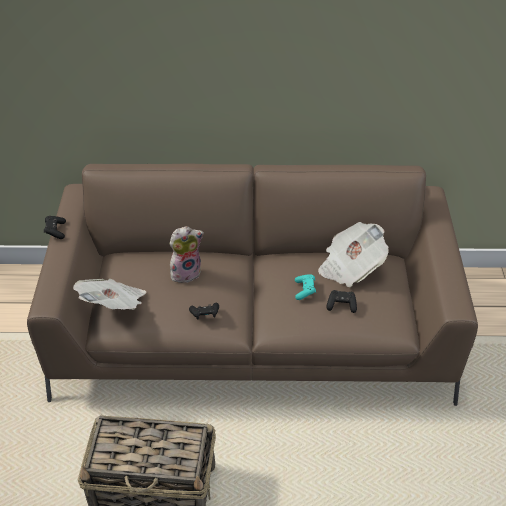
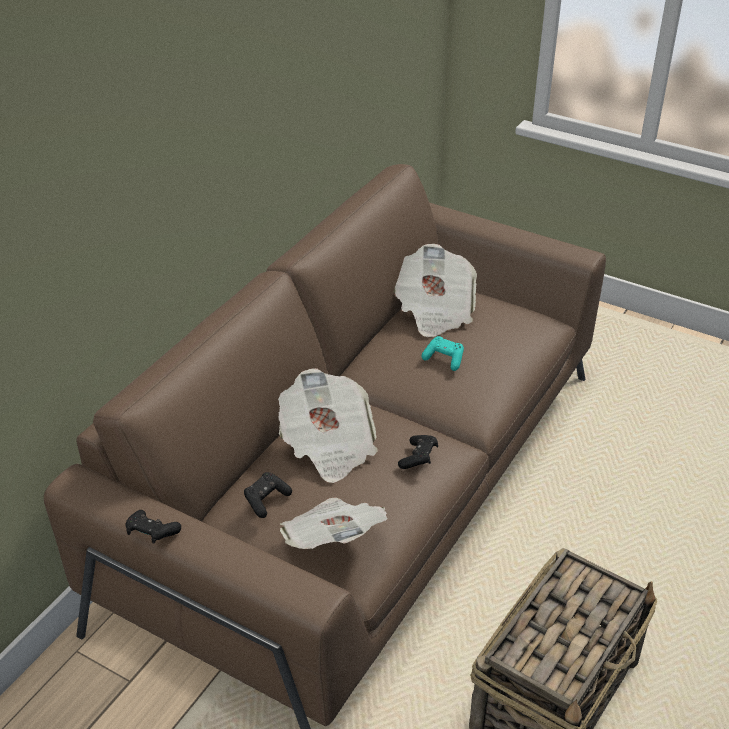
camera: 60 degrees left, 5 degrees down
(186, 272) = (328, 445): plush toy -> newspaper
(341, 305) = (489, 342): black game controller -> black game controller (266, 500)

